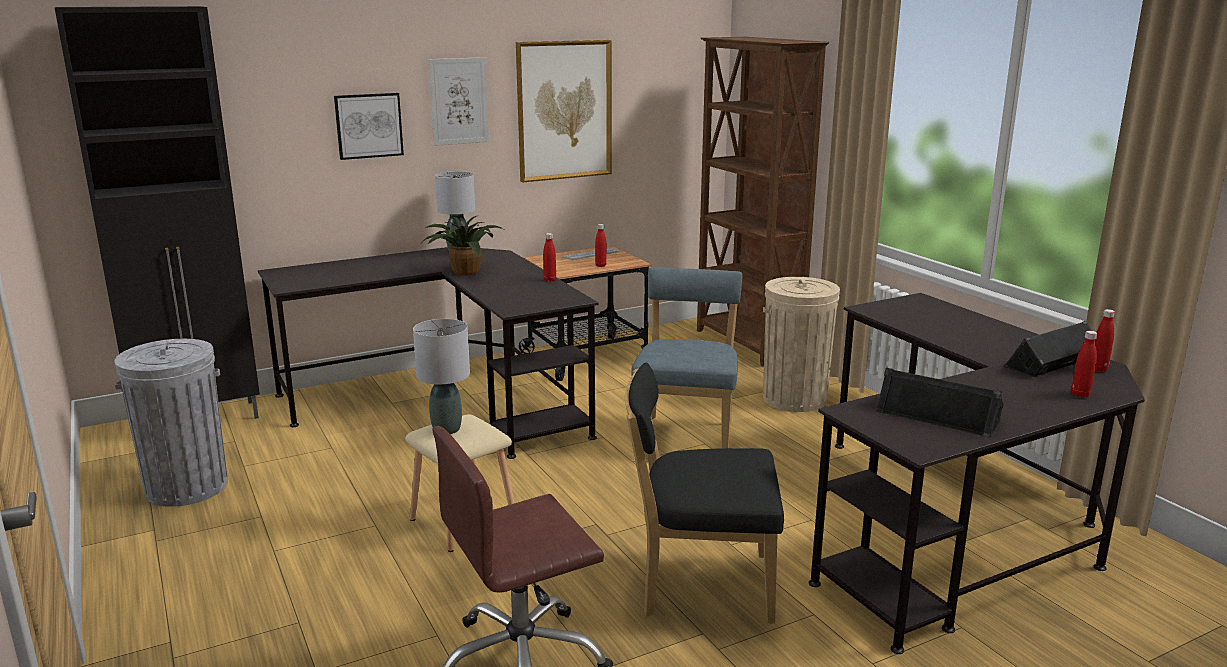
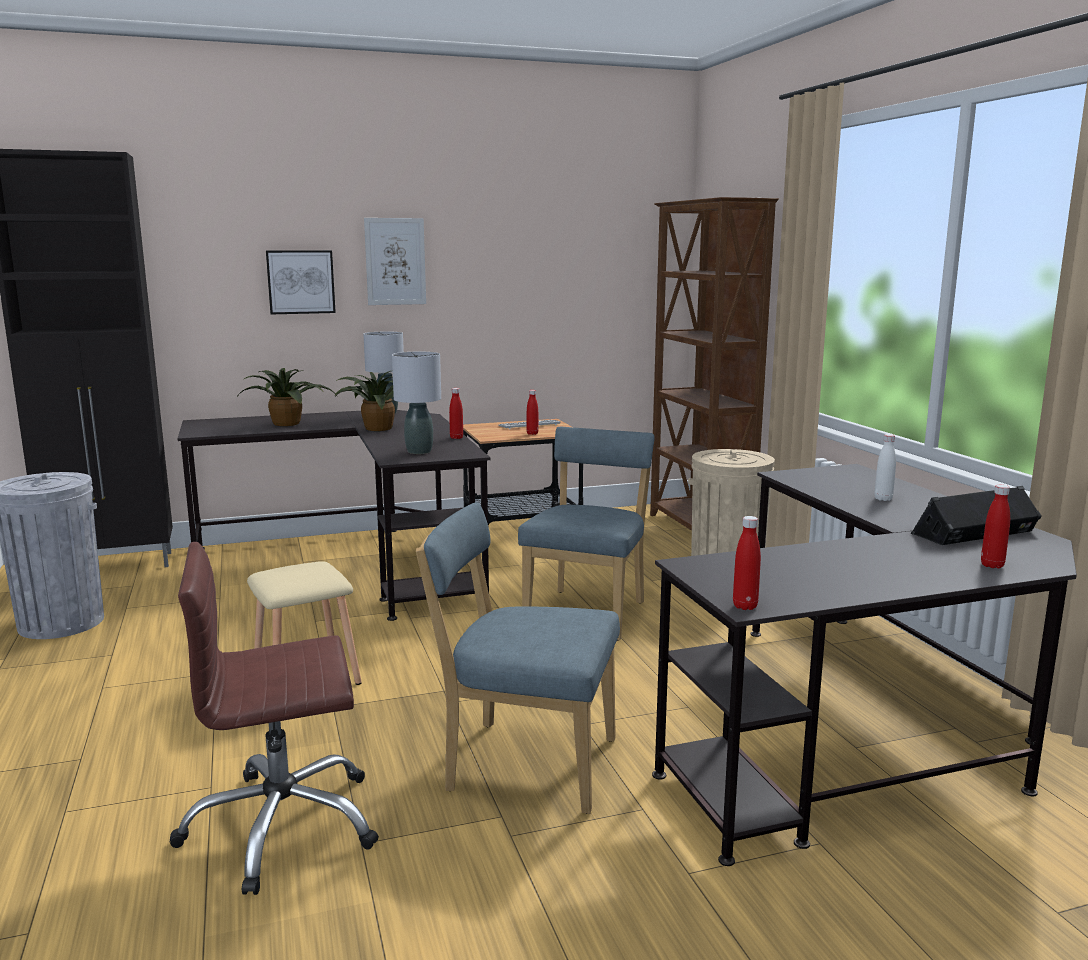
camera: 10 degrees right, 5 degrees down
(371, 269) = (288, 423): none -> potted plant
(446, 429) = (287, 572): grey table lamp -> grey table lamp (419, 451)
(564, 110) = (508, 276): picture -> none
(699, 585) = (524, 763): black chair -> blue chair
(938, 415) = (795, 575): black speaker -> none
(963, 331) = (883, 499): none -> white bottle
(1098, 369) = (1031, 542): red bottle -> red bottle (745, 606)

